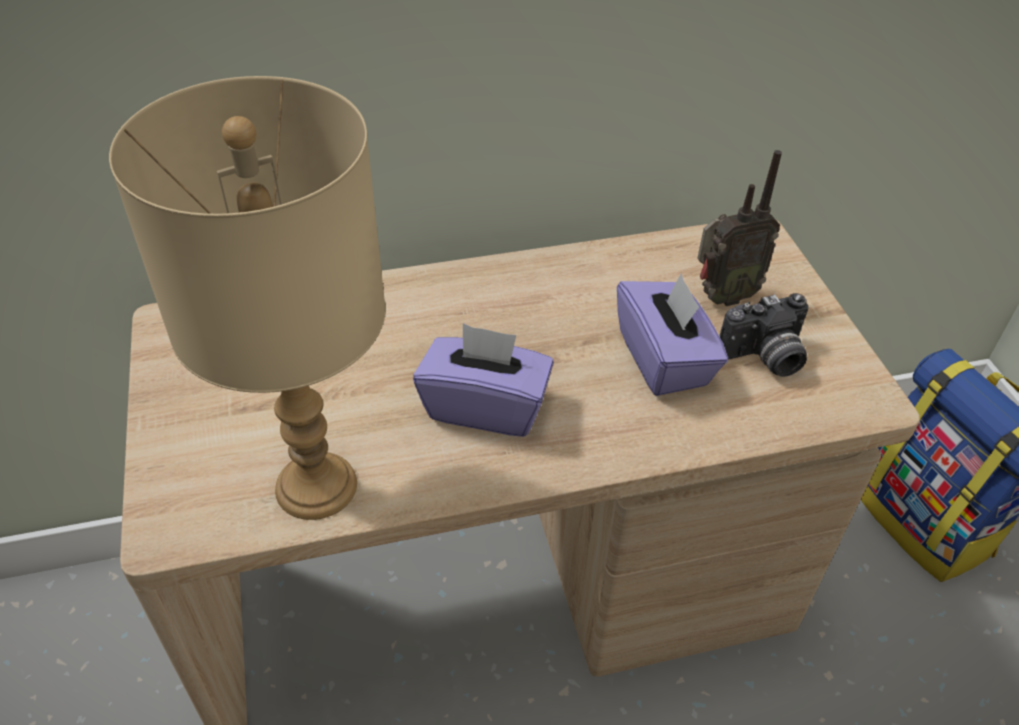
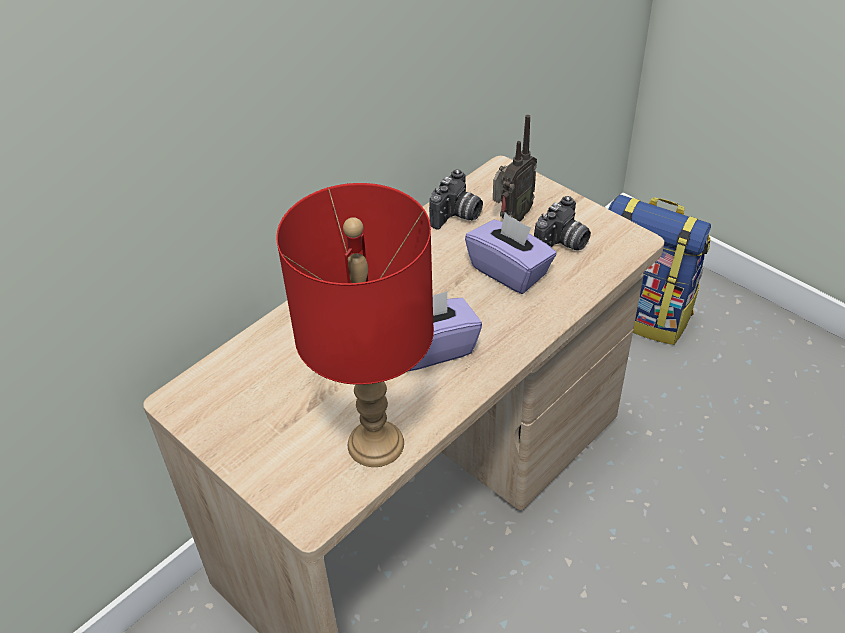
camera: 30 degrees left, 0 degrees up
(315, 485) = (374, 443): beige table lamp -> red table lamp
(655, 265) = (457, 216): none -> camera

